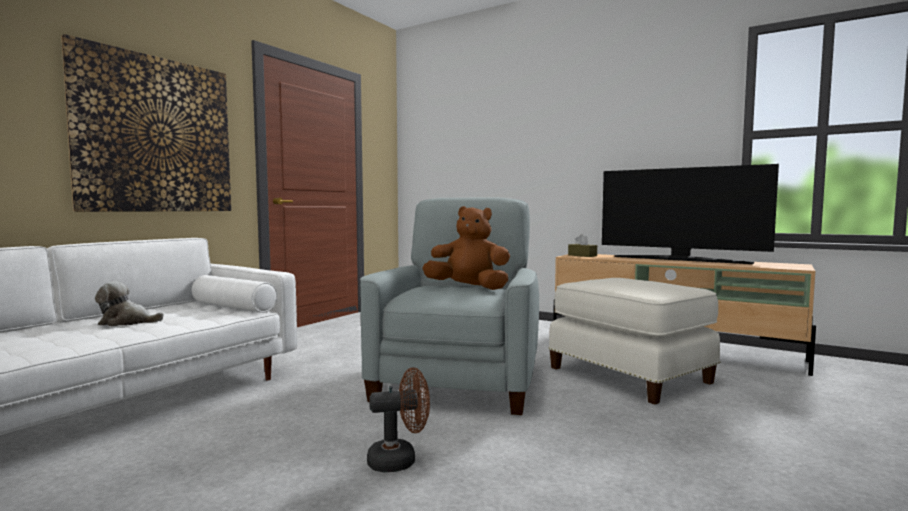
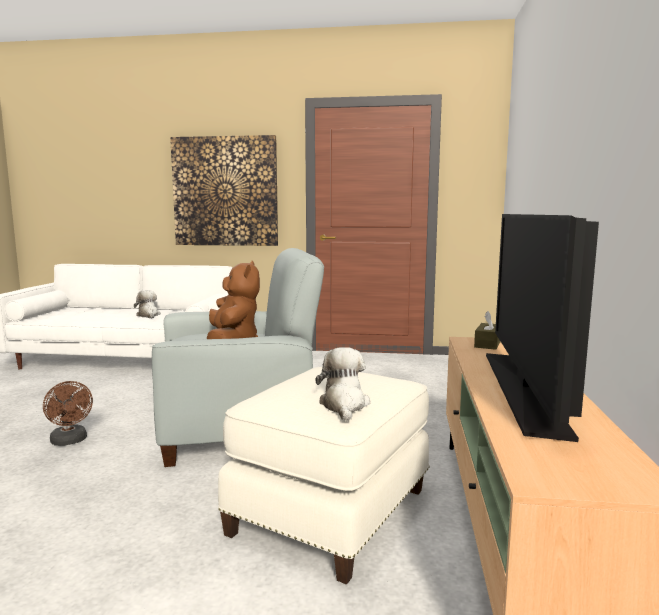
camera: 65 degrees right, 5 degrees up
(665, 284) = (344, 405): none -> plush toy

